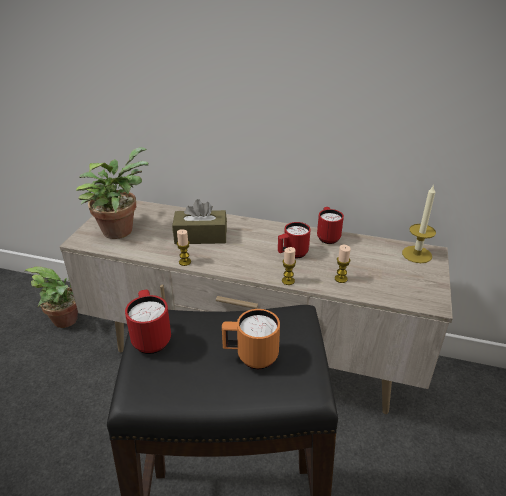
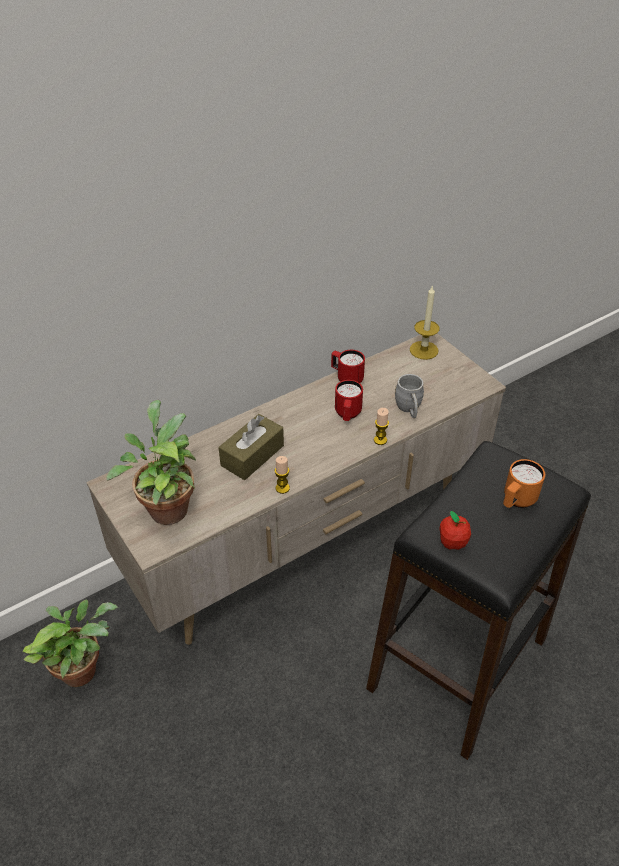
camera: 50 degrees left, 10 degrees up
(151, 338) = (452, 542): red mug -> apple
(341, 279) = (409, 409): candle -> grey mug

